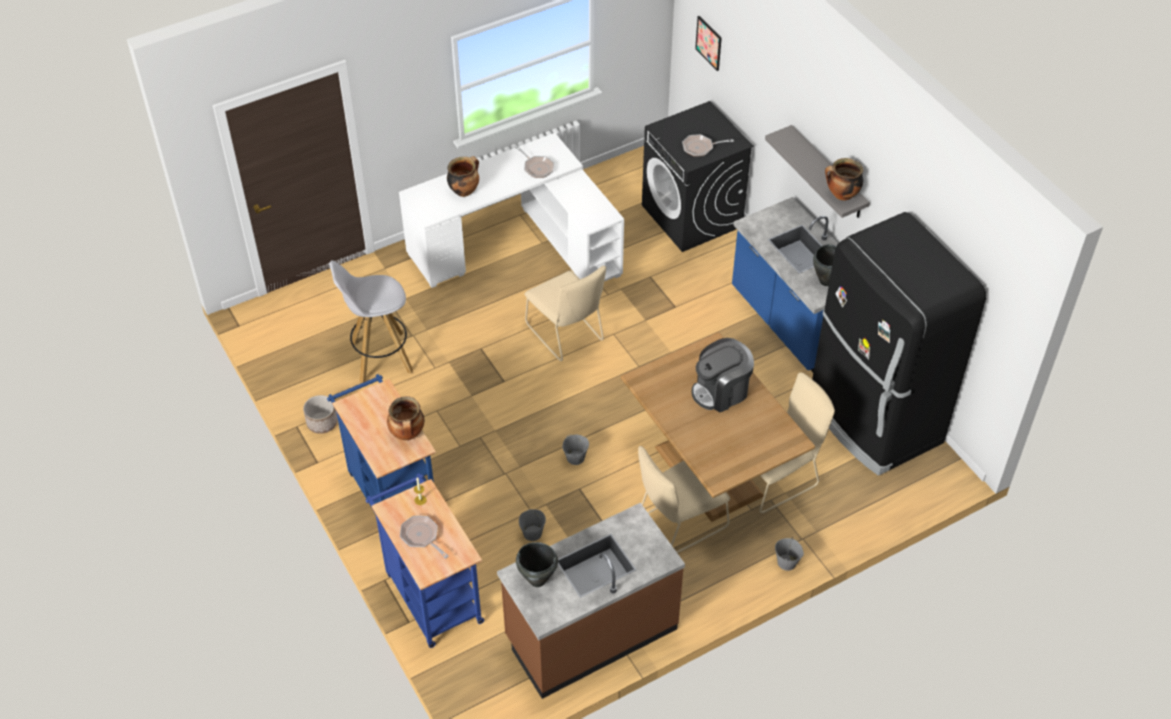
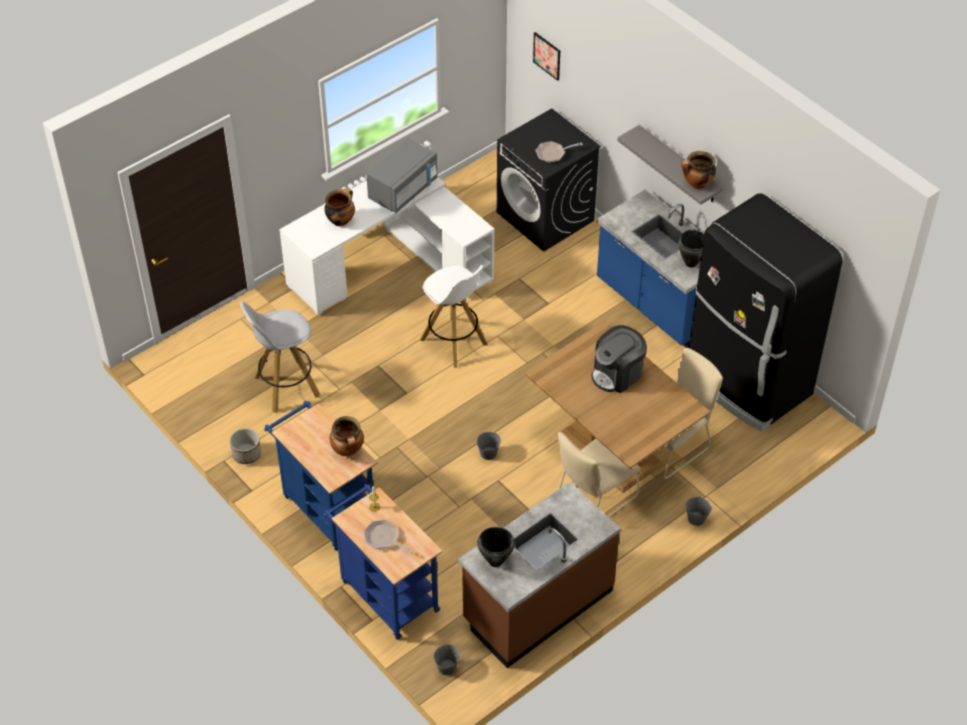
camera: 10 degrees left, 0 degrees up
(532, 533) = (465, 526): grey bucket -> grey bucket (446, 668)
(537, 167) = (403, 190): frying pan -> grey microwave
(566, 335) = (454, 342): beige chair -> white stool

